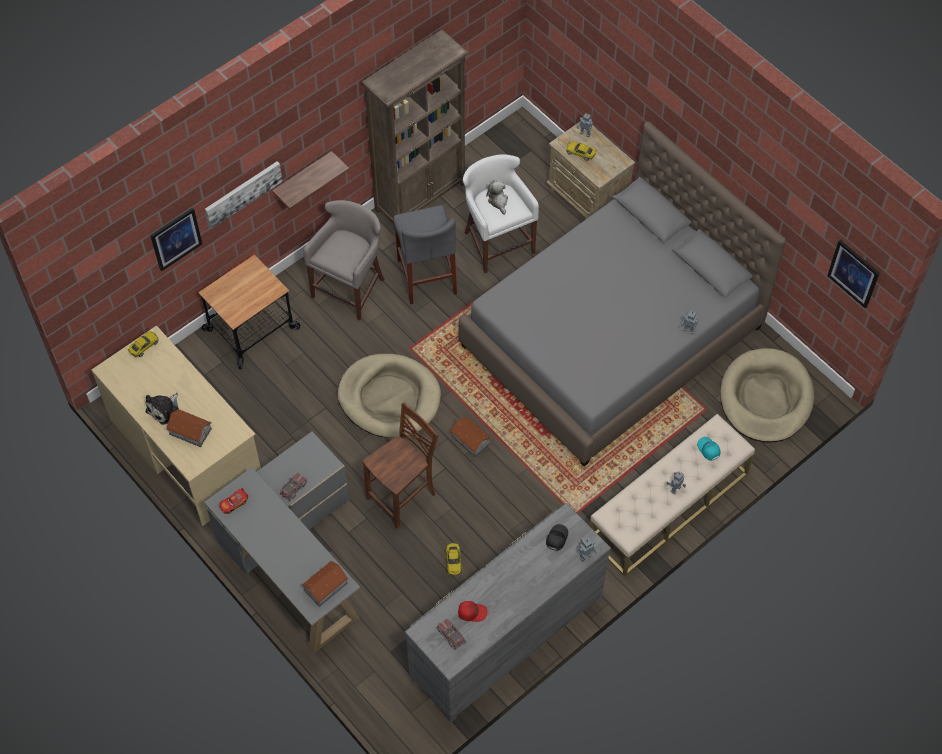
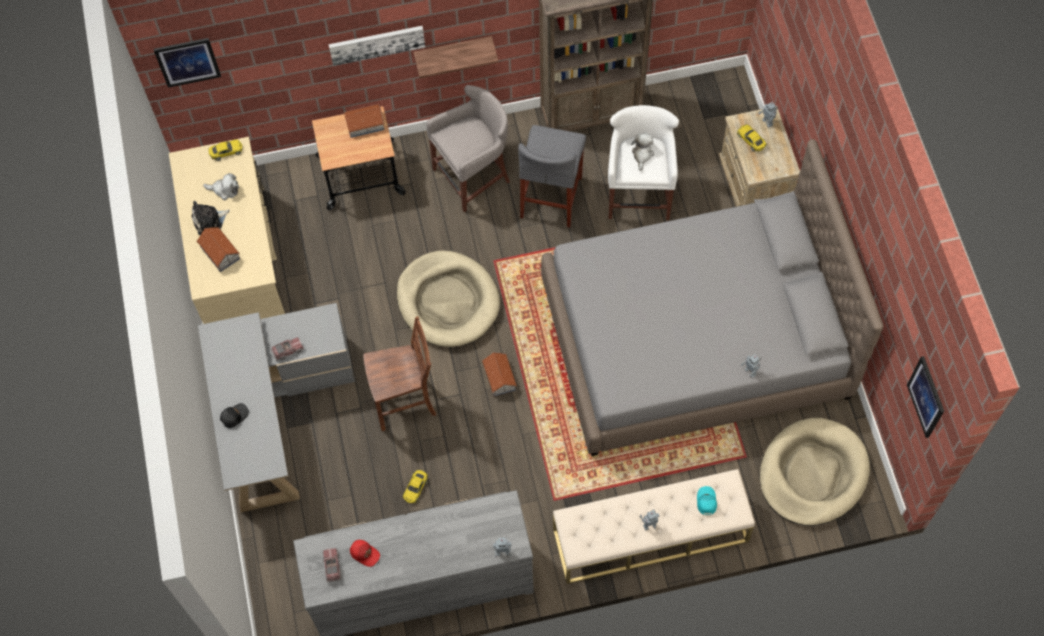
camera: 30 degrees right, 5 degrees up
(162, 378) = (224, 190): none -> plush toy
(176, 238) = (291, 62): picture -> picture (187, 61)
(234, 503) = (222, 339): toy car -> none
(325, 586) = (256, 459): toy house -> toy house (364, 124)
(556, 538) = (486, 521): black cap -> black cap (234, 416)

